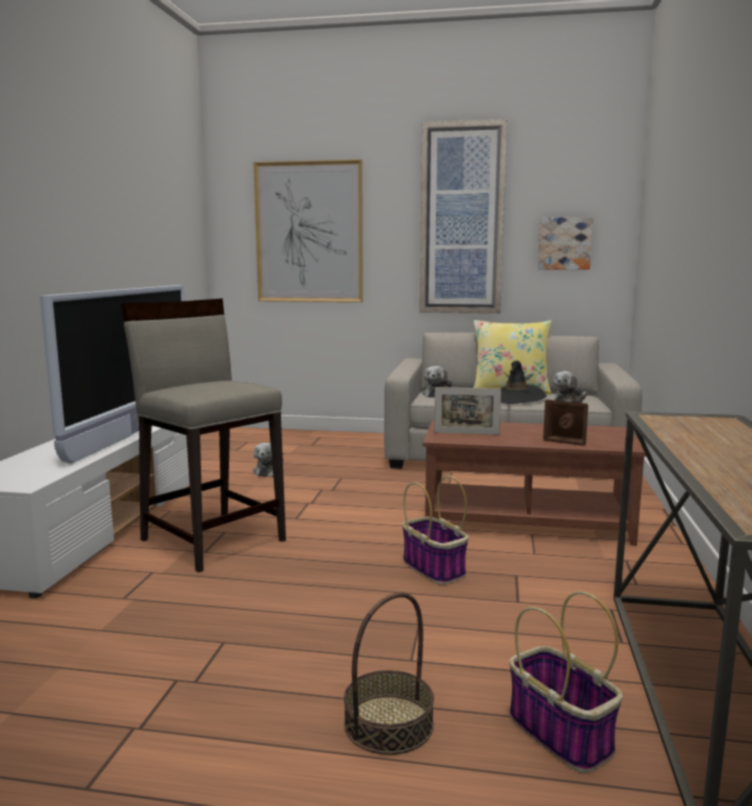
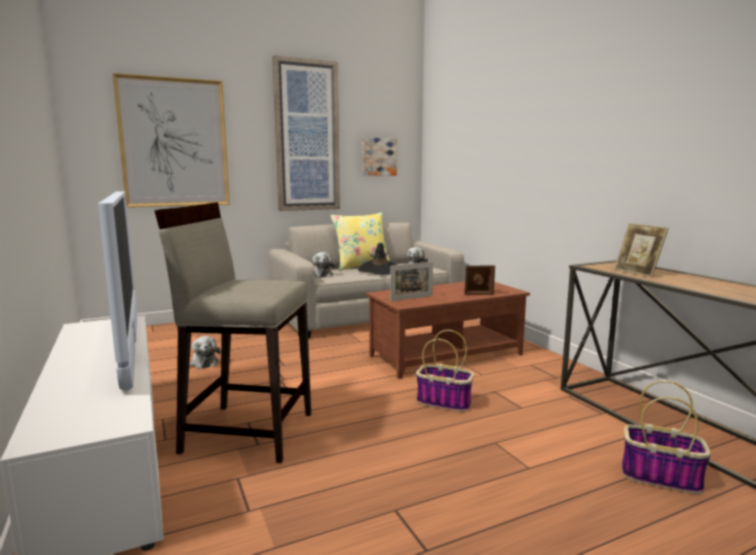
camera: 35 degrees left, 0 degrees up
(388, 724) = (584, 515): basket -> none
(693, 434) = (637, 273): none -> picture frame

